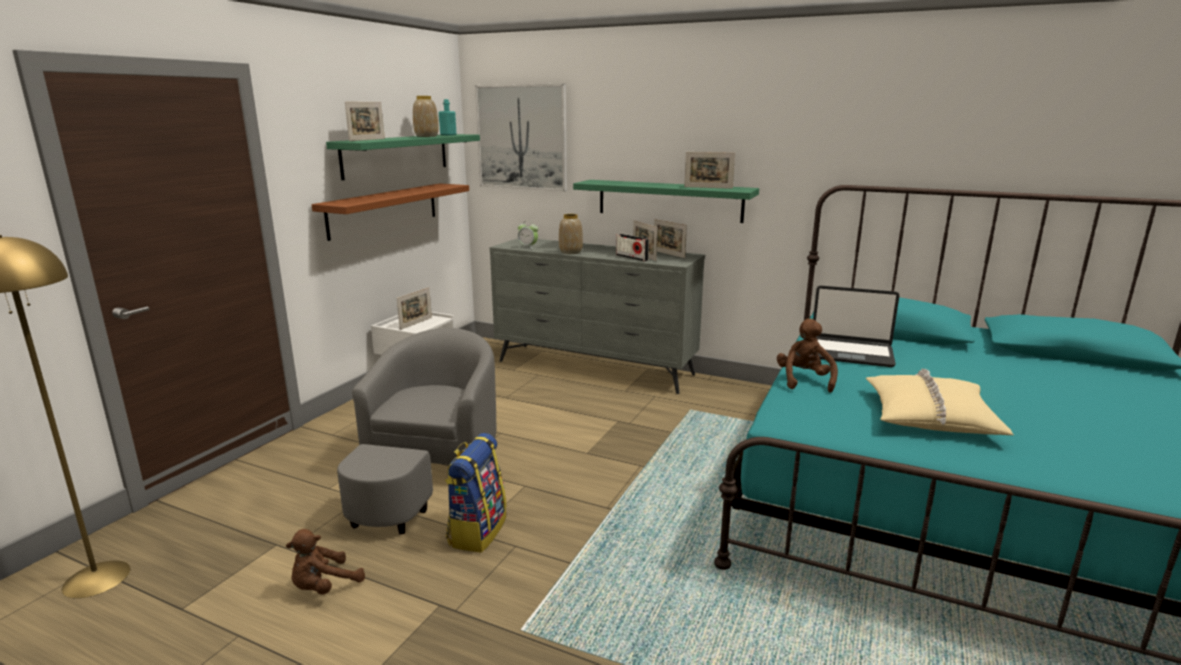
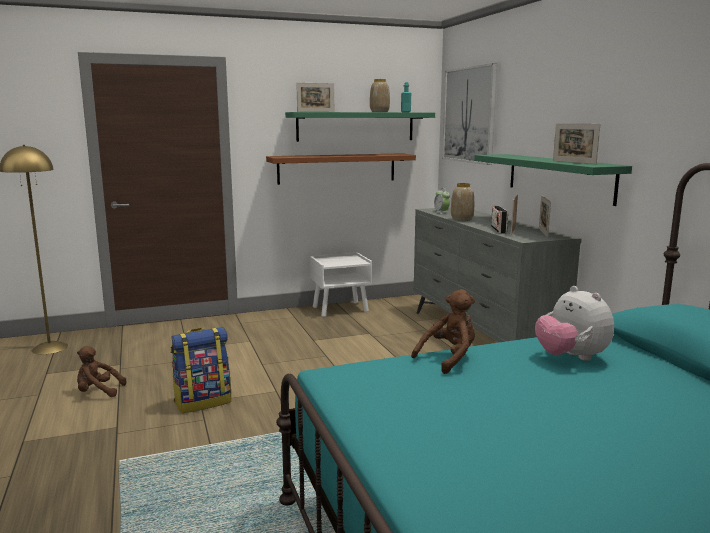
camera: 45 degrees right, 5 degrees down
(416, 323) = (340, 261): picture frame -> none
(428, 470) = (246, 359): grey armchair -> none
(850, 353) = (571, 357): laptop -> plush toy
(930, 416) = (480, 425): beige pillow -> none

